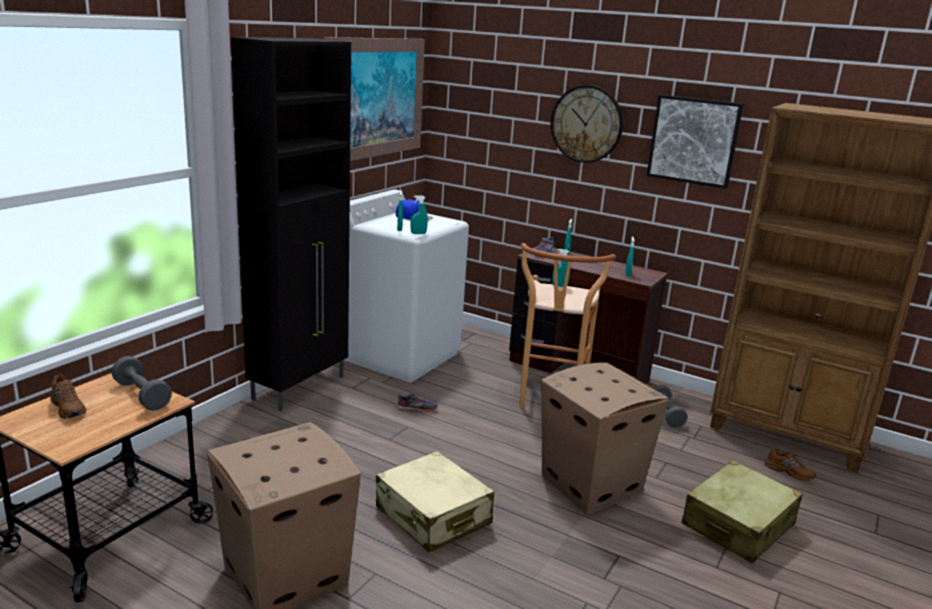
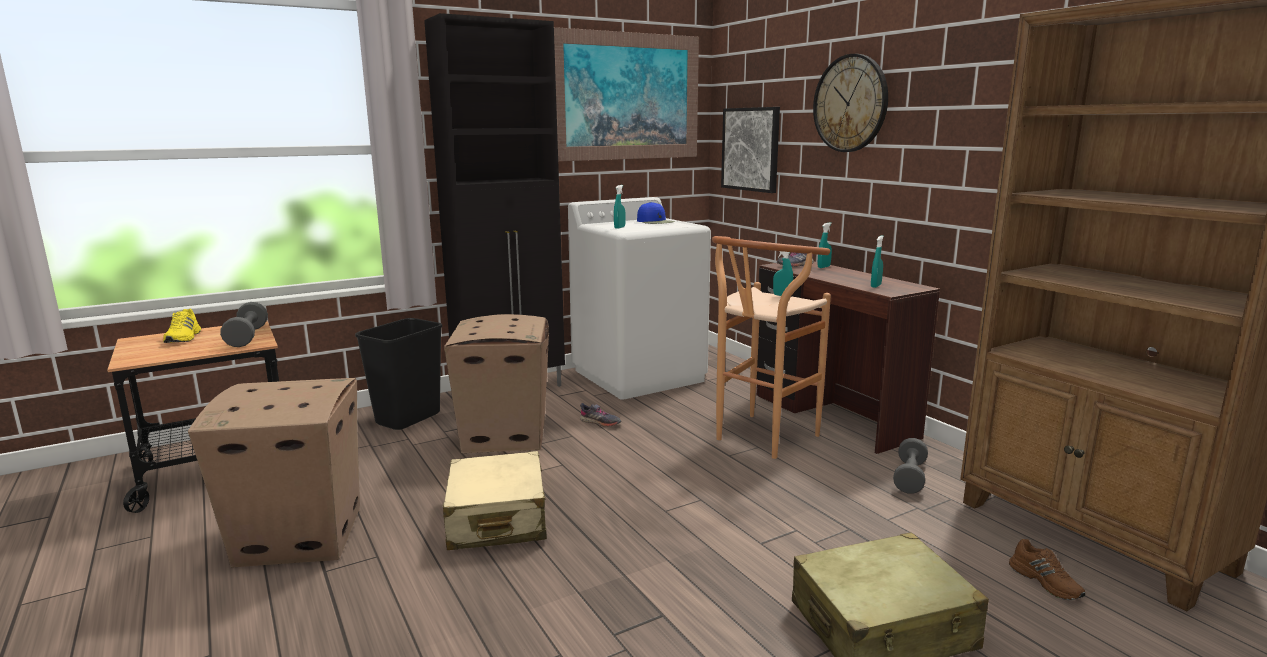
camera: 30 degrees right, 5 degrees down
(69, 407) = (184, 337): brown shoe -> yellow shoe
(238, 438) = (408, 419): none -> black trash can
(418, 233) = (632, 230): turquoise spray bottle -> none
(590, 483) = (715, 529): cardboard box -> cardboard box (505, 435)
(693, 140) = (970, 103): picture -> picture (751, 149)

